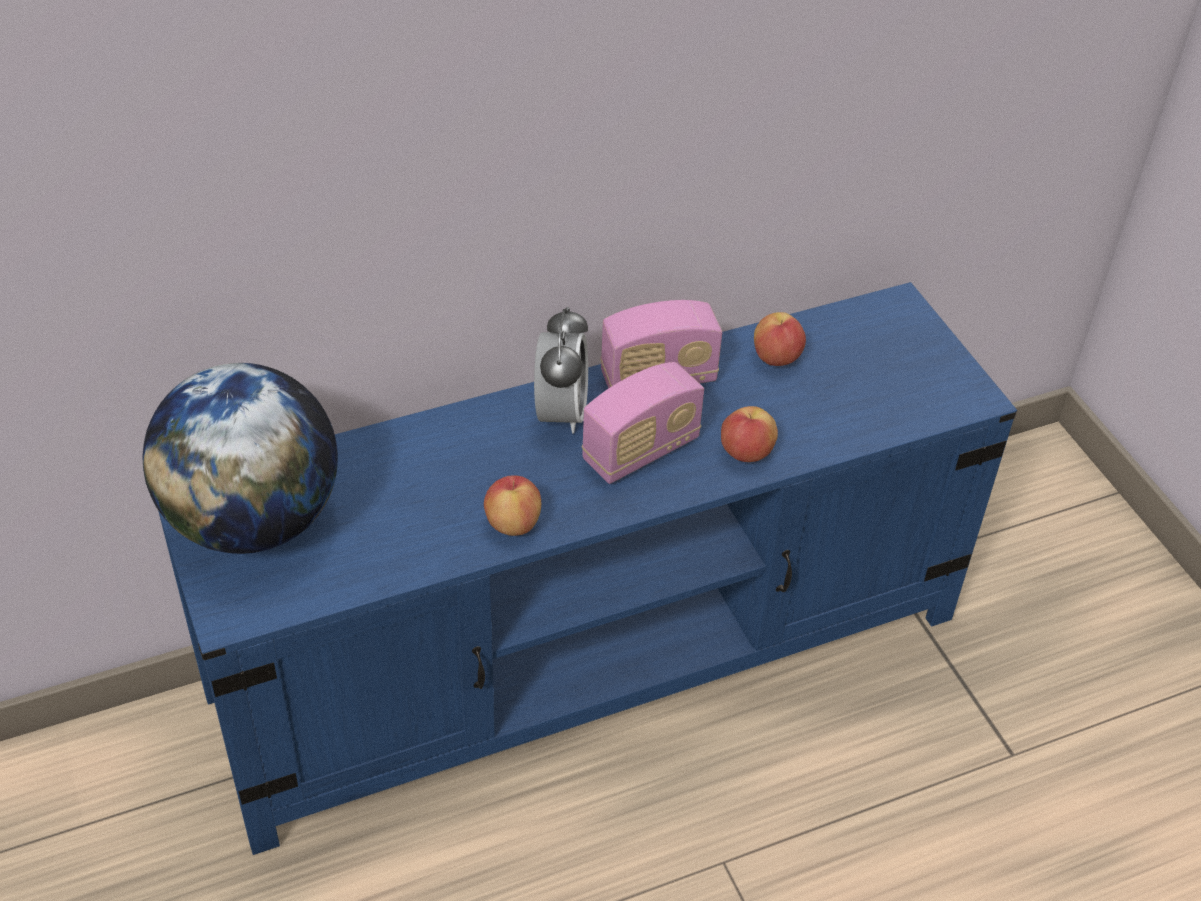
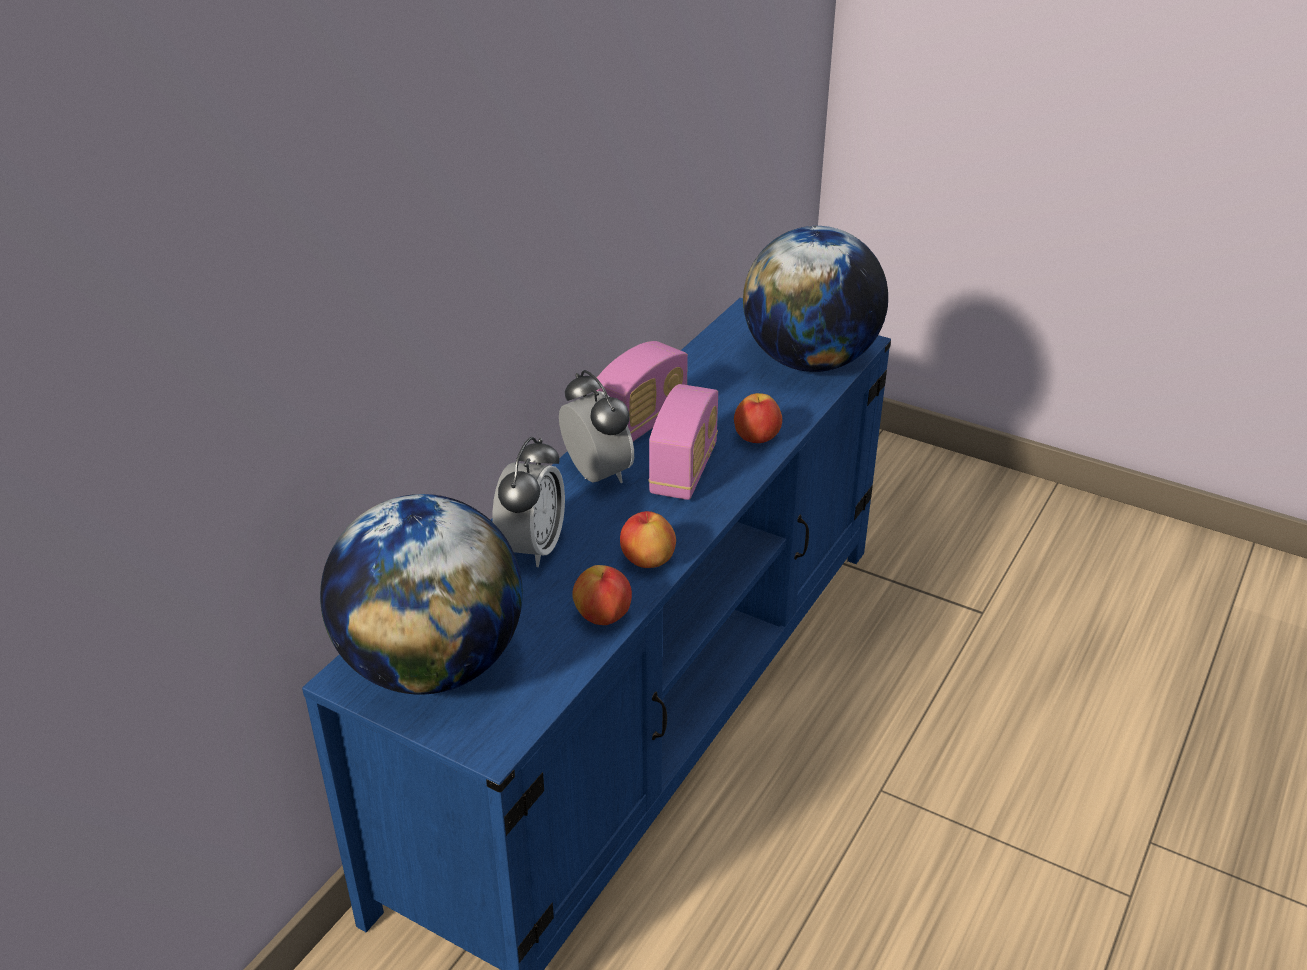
camera: 35 degrees left, 10 degrees down
(433, 456) = (532, 548): none -> alarm clock
(776, 358) = (708, 375): apple -> apple (603, 616)
(896, 394) = (810, 361): none -> globe

